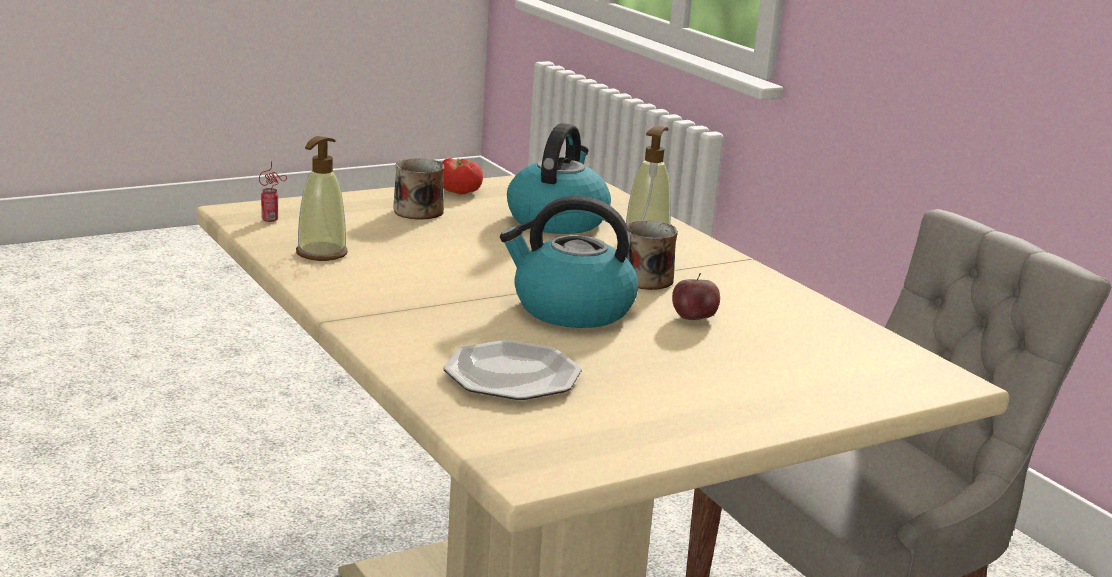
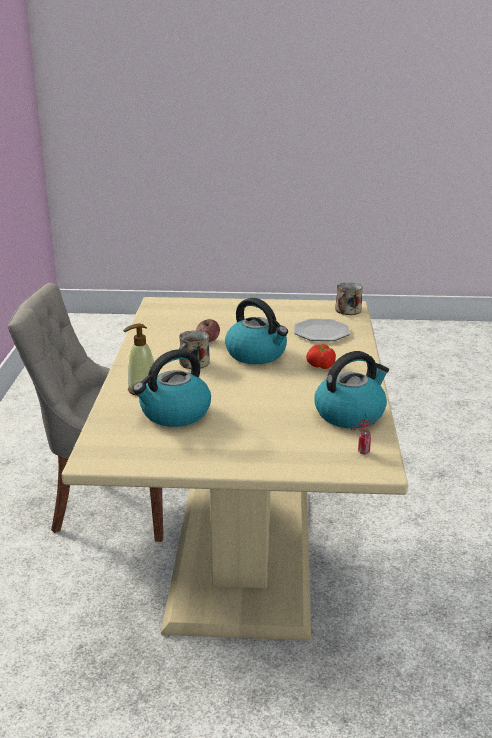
camera: 145 degrees left, 5 degrees up
(321, 253) = (350, 414): soap dispenser -> kettle
(418, 210) = (254, 442): mug -> mug (347, 311)
(460, 190) = (199, 458): tomato -> tomato (320, 366)

